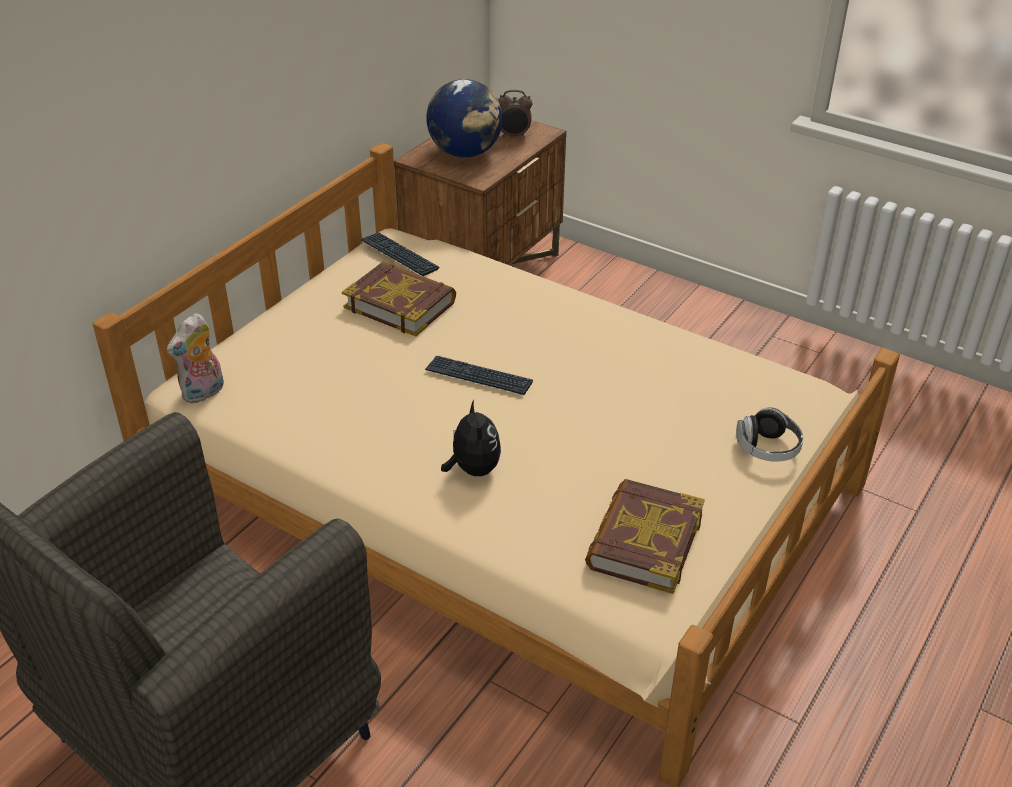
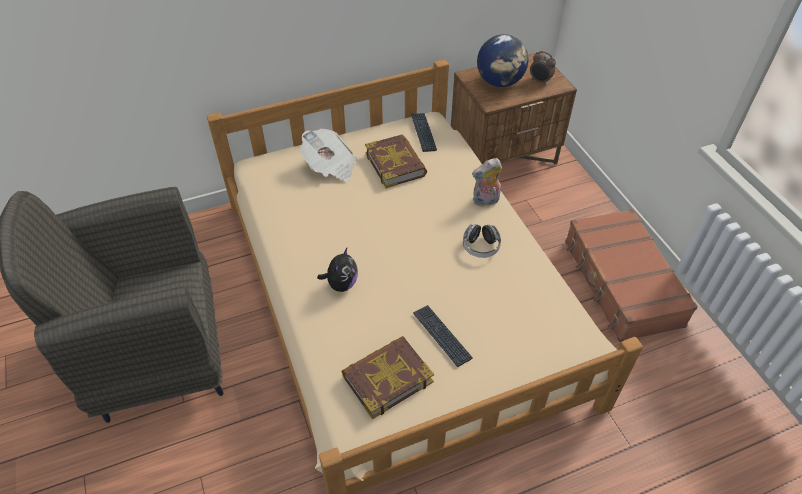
camera: 35 degrees right, 10 degrees up
(203, 393) = (259, 173): plush toy -> plush toy (485, 201)
(309, 342) = (330, 166): none -> newspaper
(478, 377) = (395, 229): keyboard -> keyboard (441, 336)
(751, 351) = (621, 283): none -> brown suitcase
(767, 448) = (514, 361): headphones -> headphones (480, 247)

